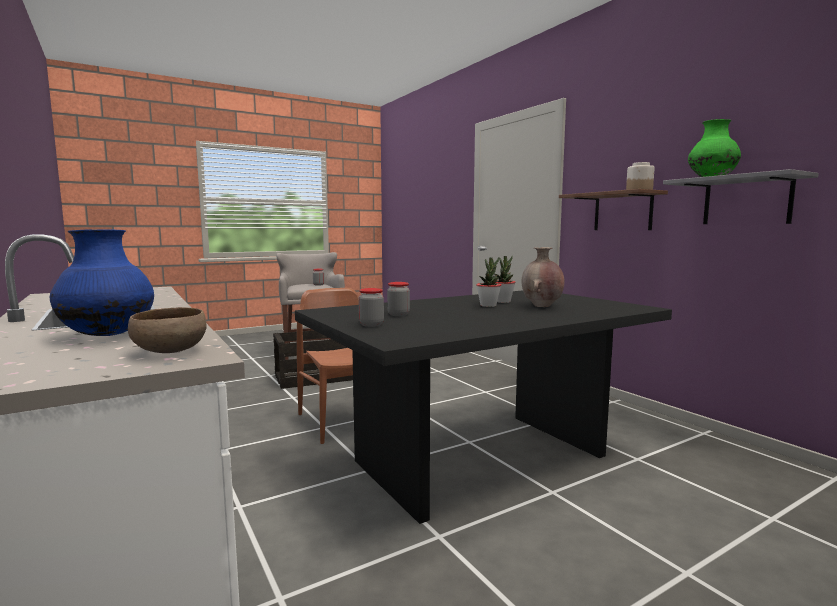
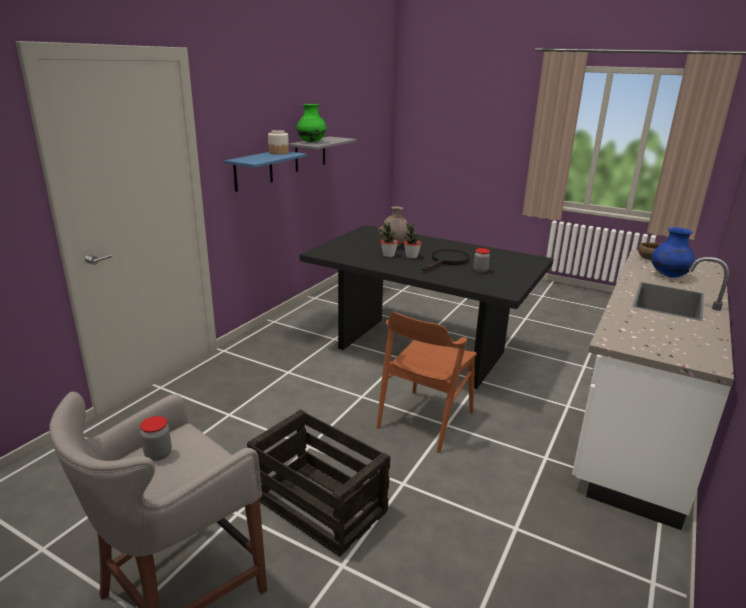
camera: 120 degrees left, 15 degrees up
(371, 324) = (517, 270): jar -> none
(452, 311) = (447, 261): none -> black frying pan
(623, 212) = (253, 171): brown shelf -> blue shelf

